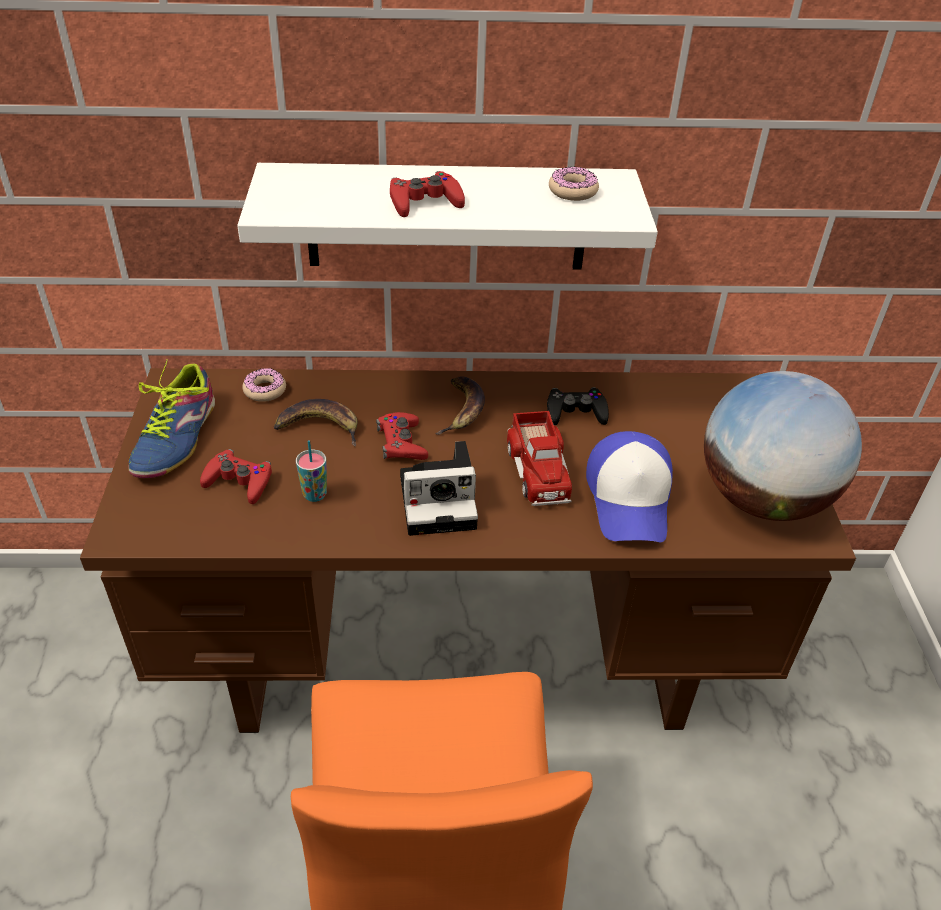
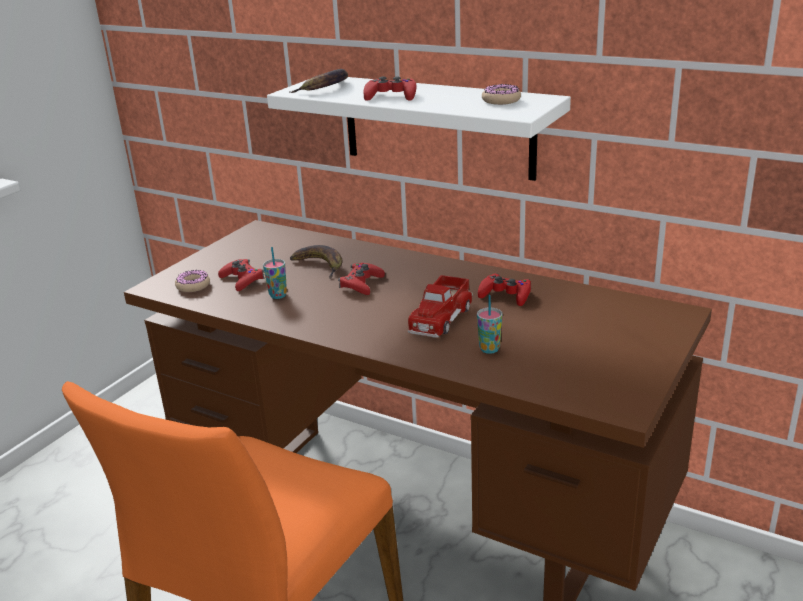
camera: 35 degrees right, 15 degrees down
(176, 437) = (232, 252): shoe -> none
(265, 390) = (307, 242): donut -> donut (193, 286)
(441, 500) = (352, 317): camera -> none
(462, 410) = (423, 276): banana -> banana (325, 87)
(575, 412) = (505, 295): black game controller -> red game controller
(630, 499) = (489, 349): cap -> cup
(763, 498) = (602, 376): globe -> none

